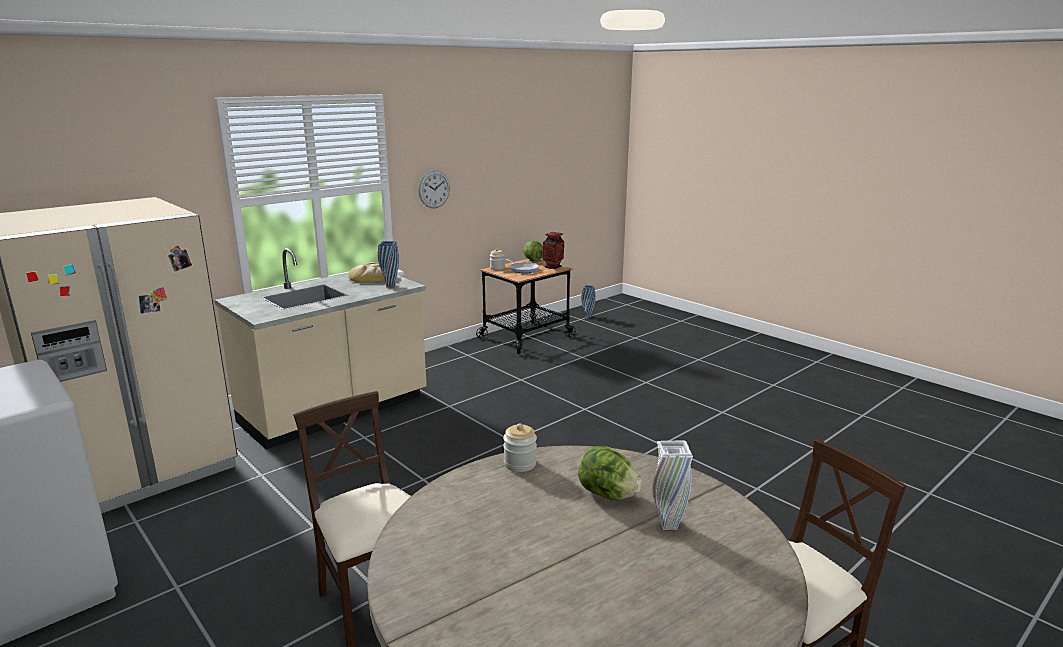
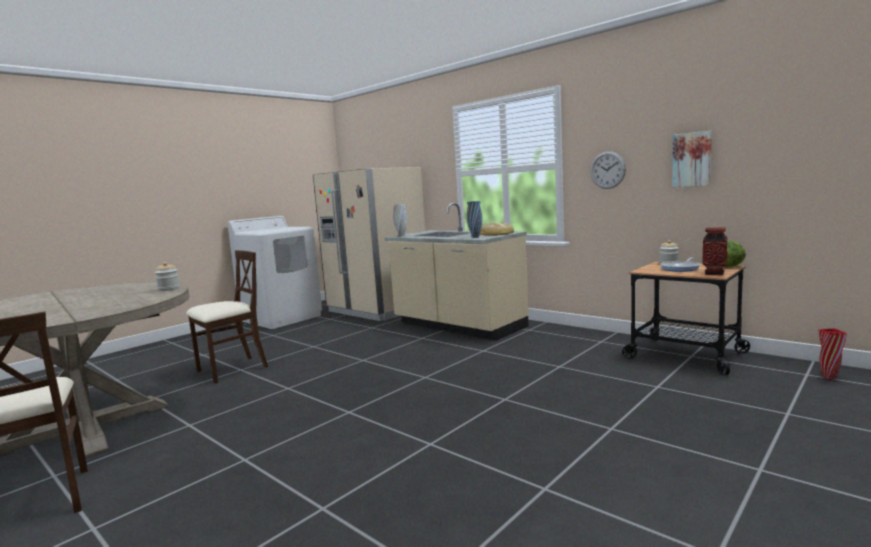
camera: 85 degrees right, 10 degrees down
(496, 177) = (692, 159): none -> picture
(587, 316) = (829, 377): blue vase -> red vase
(607, 495) = (107, 303): lettuce -> none
(668, 525) = (52, 313): white vase -> white vase (401, 236)

